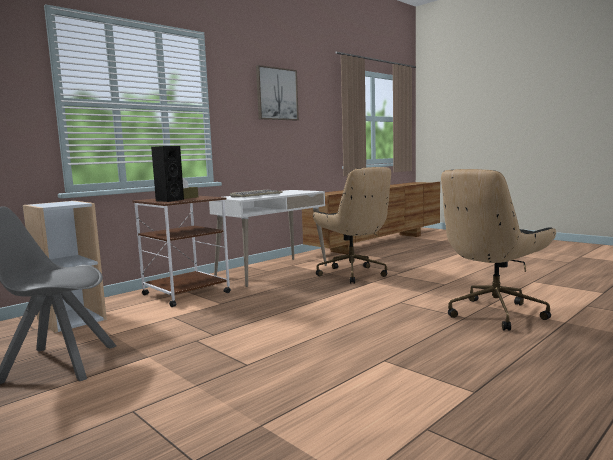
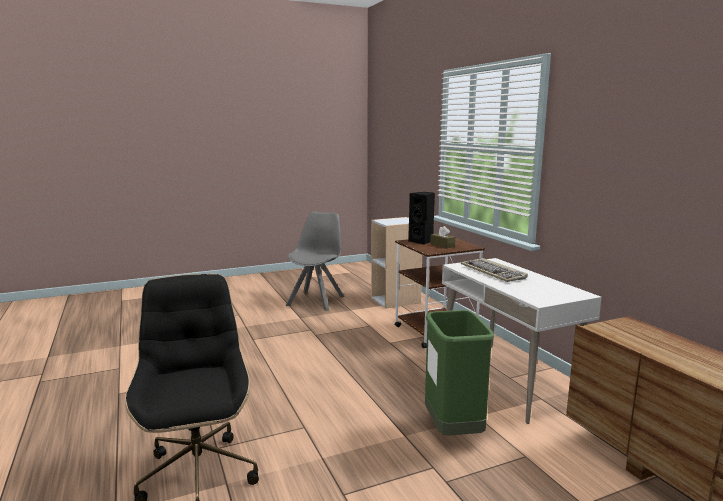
camera: 110 degrees right, 5 degrees up
(277, 94) = (649, 127): picture -> none
(353, 275) = (452, 431): black office chair -> green trash can

